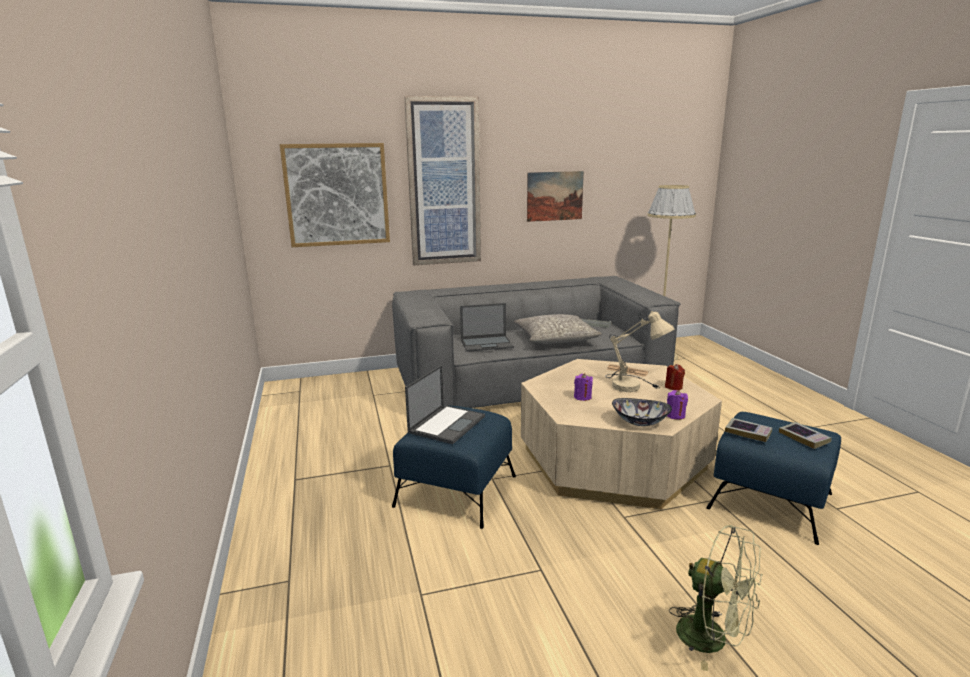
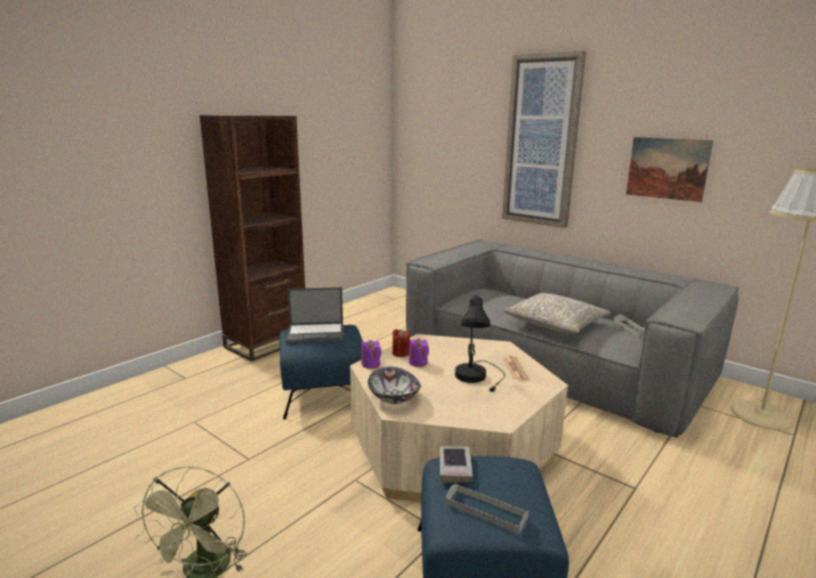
camera: 55 degrees right, 0 degrees up
(282, 494) = (266, 343): none -> brown bookcase
(337, 195) = (454, 145): picture -> none
(487, 344) = (488, 303): laptop -> none
(634, 386) = (479, 379): beige table lamp -> black table lamp
(673, 387) = (508, 399): red candle -> red candle (401, 353)
(675, 415) = (431, 412): purple candle -> purple candle (371, 364)
(804, 438) = (486, 510): book -> grey tray

